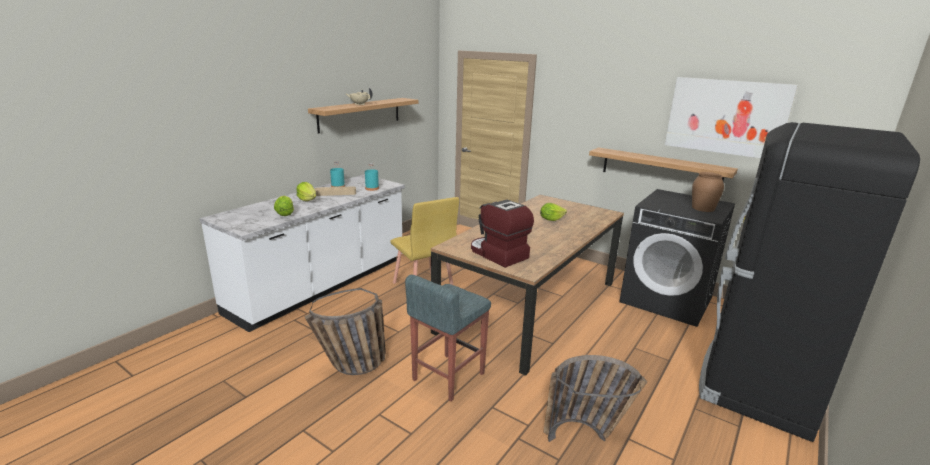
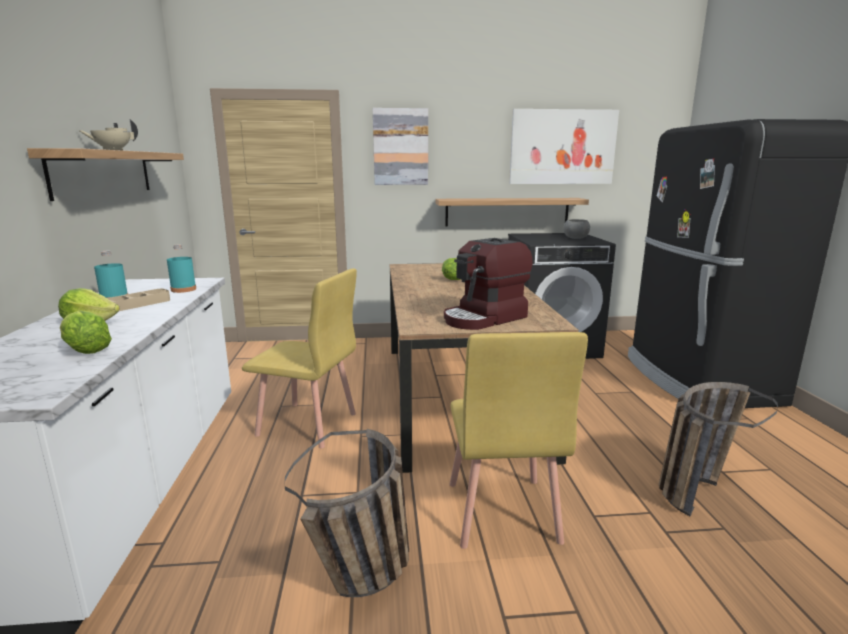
camera: 40 degrees left, 5 degrees down
(447, 377) = (501, 512): grey stool -> yellow chair
(497, 254) = (485, 318): coffee machine -> coffee machine turned 45 degrees counterclockwise
(575, 102) = (400, 147): none -> picture
(703, 208) = (575, 238): brown vase -> grey bowl

